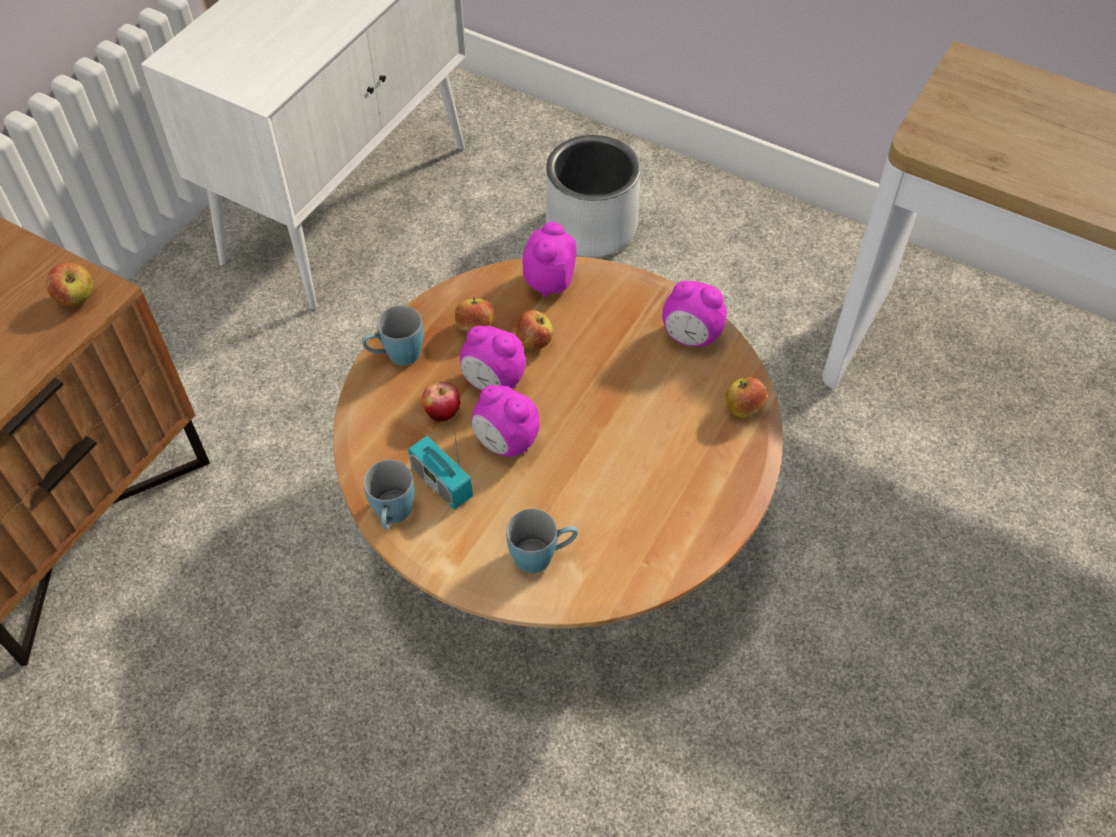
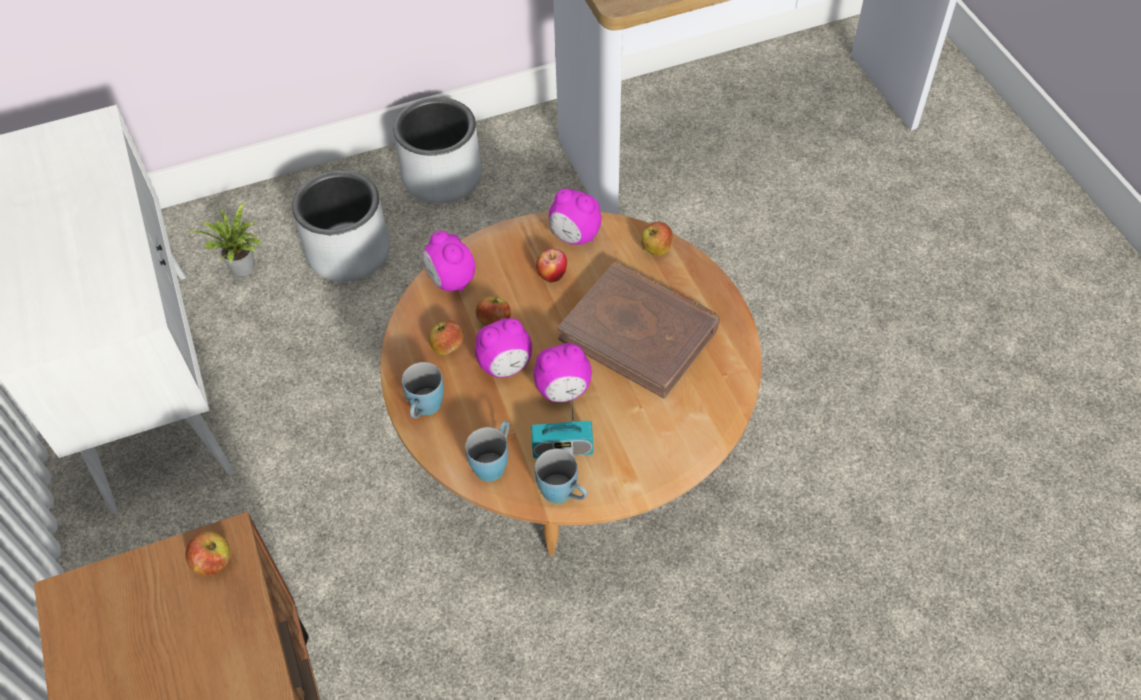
camera: 50 degrees left, 0 degrees up
(443, 413) = (503, 412): apple -> apple (552, 275)
(506, 176) = (244, 269): none -> potted plant
(542, 555) = (671, 426): blue mug -> blue mug (494, 461)
(629, 459) = (639, 332): none -> brown book
(691, 336) = (574, 236): alarm clock -> alarm clock turned 60 degrees clockwise
(736, 231) = (442, 177): none -> grey planter

